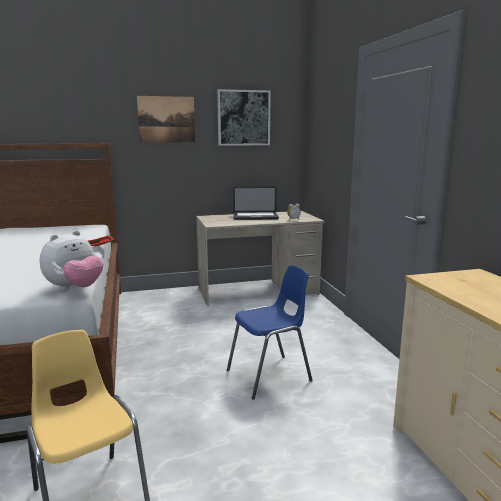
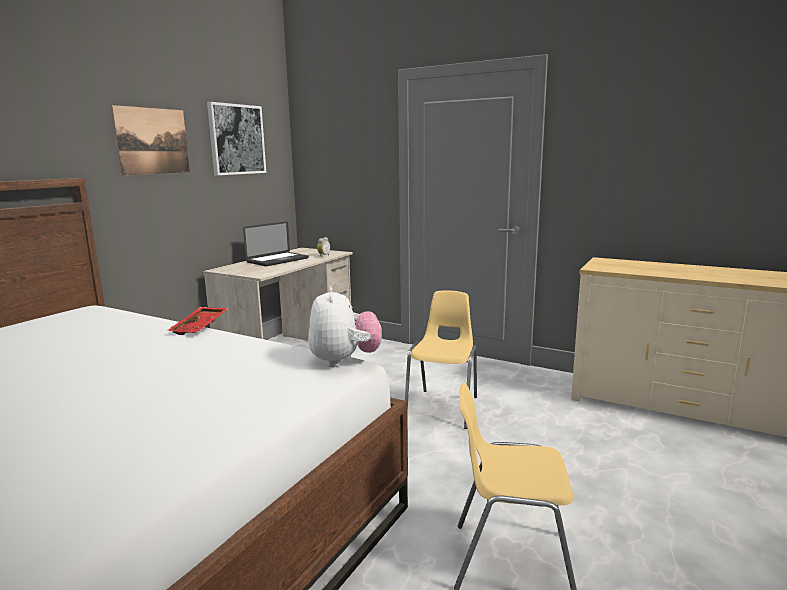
camera: 45 degrees left, 0 degrees up
(270, 376) = (443, 408): blue chair -> yellow chair

